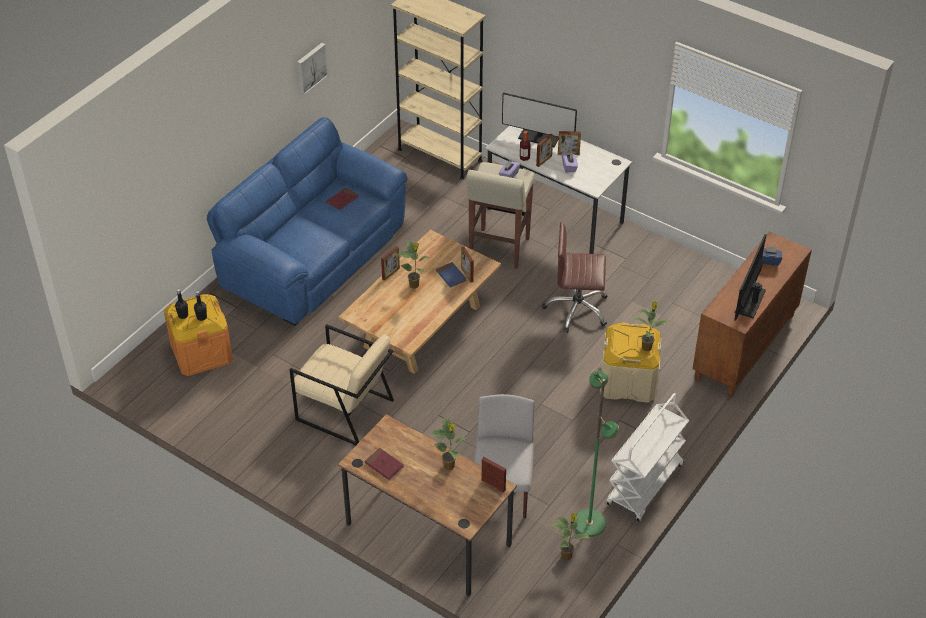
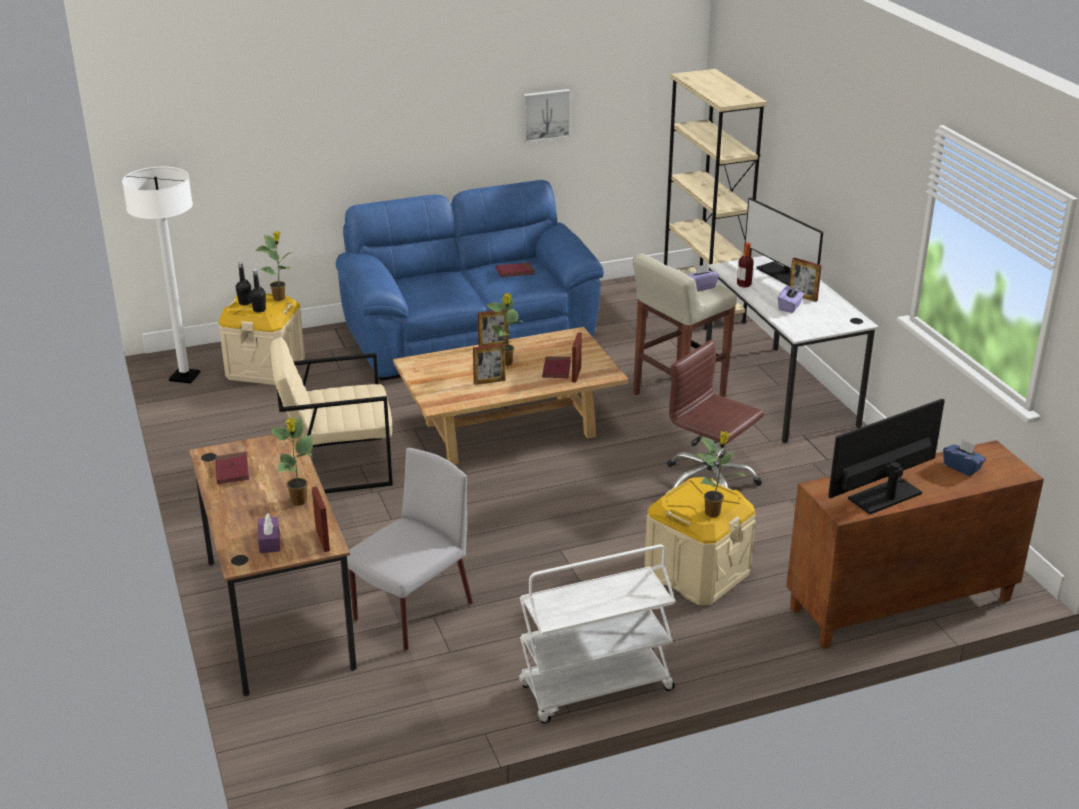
camera: 35 degrees right, 15 degrees down
(152, 389) = (185, 377): none -> white floor lamp
(201, 352) = (265, 368): orange storage box -> beige storage box
(344, 410) = (338, 466): beige armchair -> beige armchair turned 105 degrees clockwise
(451, 276) = (556, 369): blue book -> red book
(465, 502) = (269, 541): none -> purple tissue box
(544, 161) = (764, 293): picture frame -> picture frame (489, 381)
(567, 555) = (409, 714): potted plant -> potted plant (280, 298)
(590, 523) = (478, 694): green floor lamp -> none

